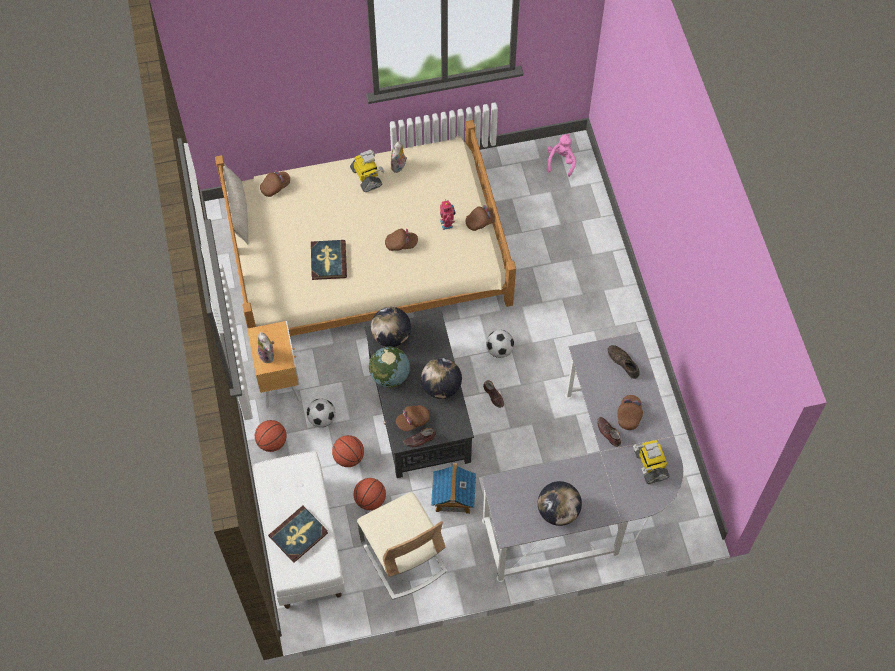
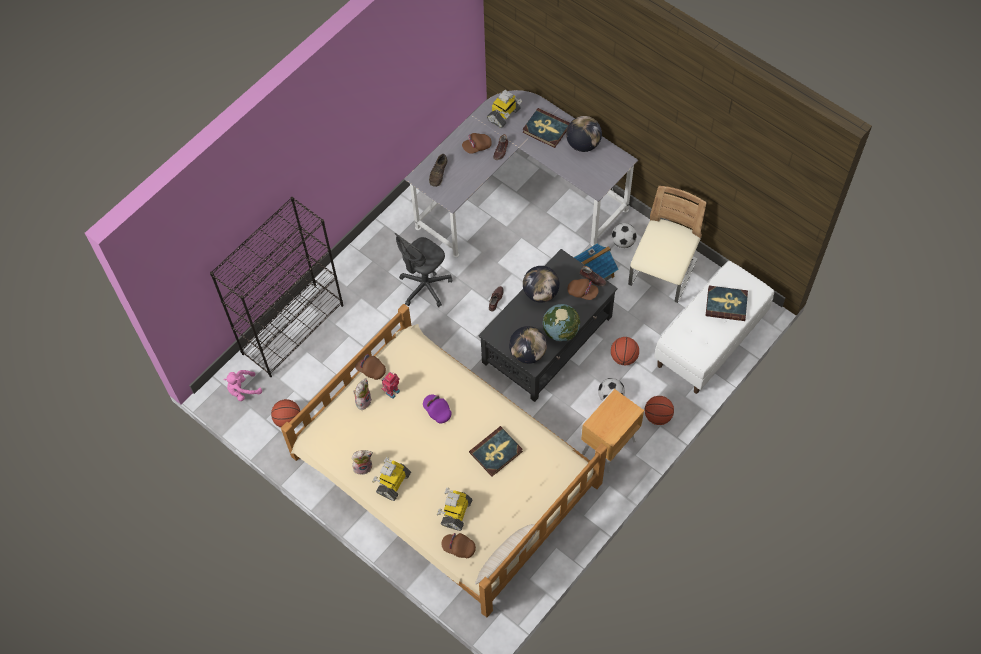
camera: 125 degrees left, 0 degrees up
(268, 355) = (621, 414): plush toy -> plush toy (363, 400)
(304, 202) = (456, 512): none -> toy robot
(370, 500) = (642, 321): basketball -> basketball (288, 420)
(401, 244) = (437, 411): brown cap -> purple cap
(499, 350) = (454, 320): football -> football (623, 242)
(553, 349) = (425, 287): none -> grey office chair
(592, 227) = (293, 328): none -> black bookcase
(602, 490) = (546, 129): none -> book

